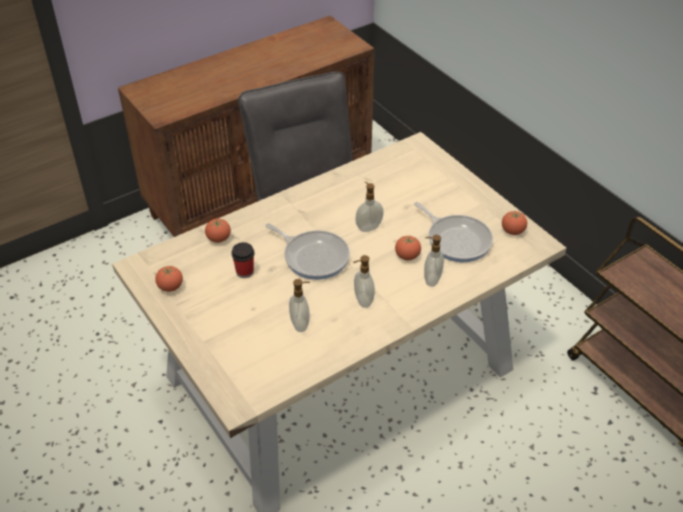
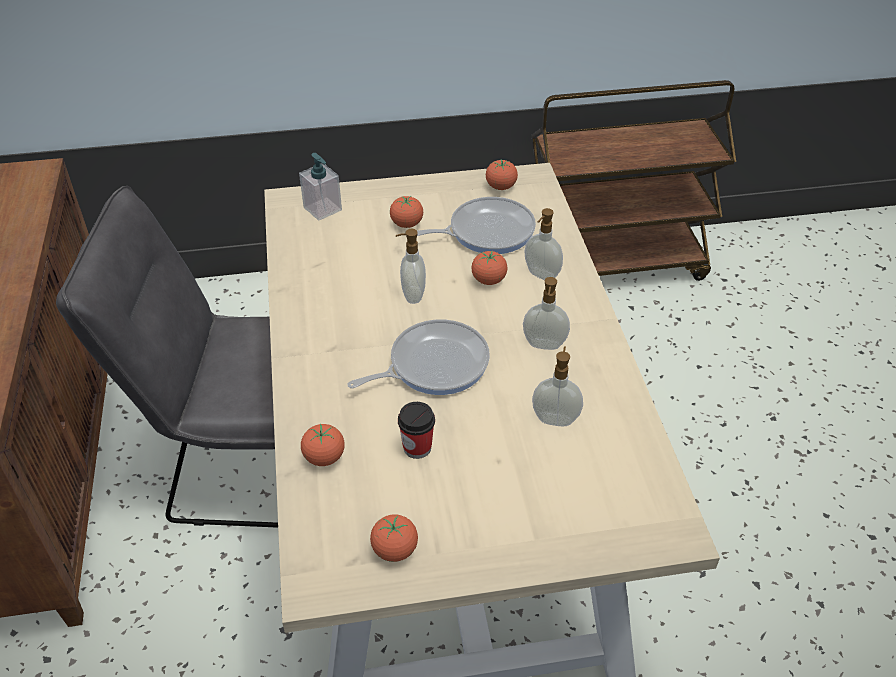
camera: 65 degrees left, 0 degrees up
(420, 161) = (322, 209): none -> soap dispenser
(435, 201) = (407, 224): none -> tomato

